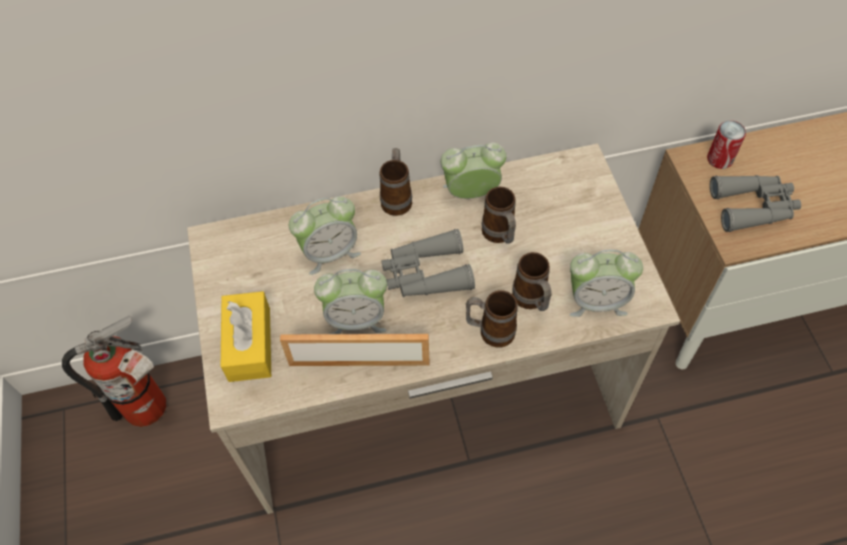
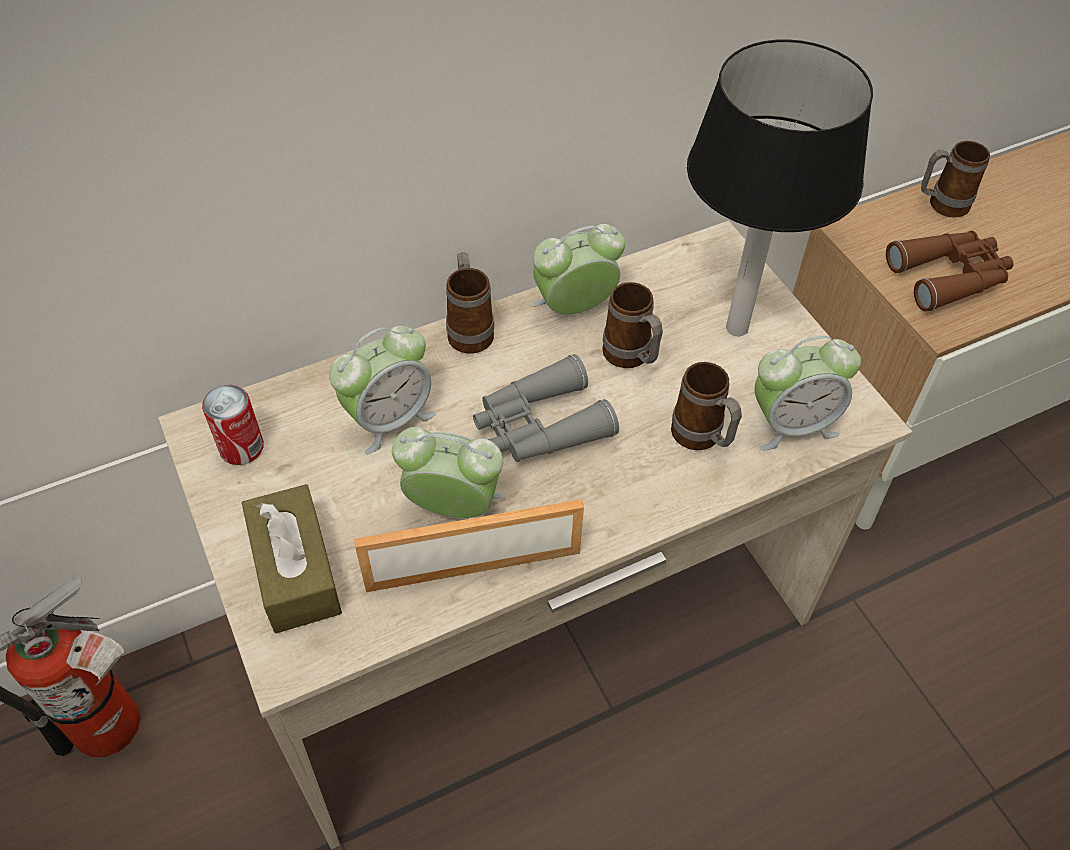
camera: 15 degrees left, 5 degrees down
(249, 344) = (296, 571): yellow tissue box -> brown tissue box
(356, 319) = (453, 507): alarm clock -> alarm clock turned 150 degrees counterclockwise
(490, 331) = (654, 490): mug -> mug (940, 205)
(579, 224) = (736, 326): none -> table lamp
(719, 159) = (887, 224): can -> can (241, 448)
(753, 207) = (949, 276): grey binoculars -> brown binoculars

